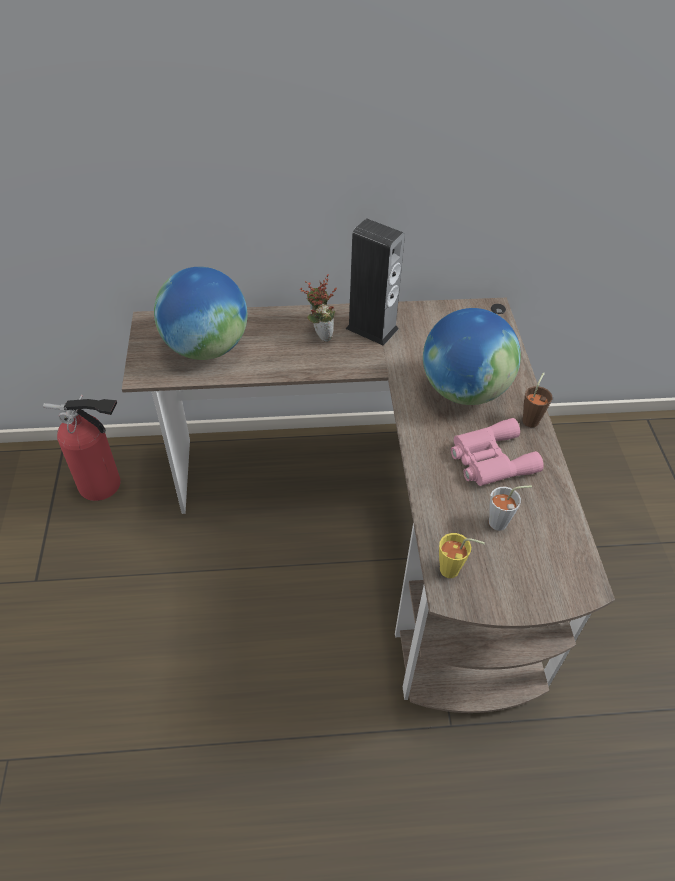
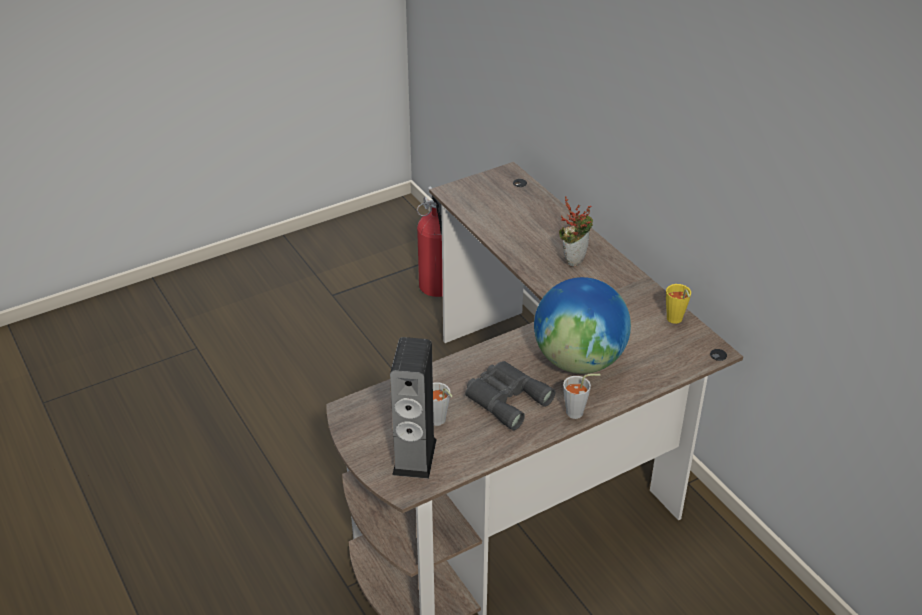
camera: 65 degrees right, 10 degrees down
(206, 348) = (505, 209): globe -> none
(372, 328) = (610, 284): speaker -> speaker (414, 456)
(454, 571) = (370, 406): yellow cup -> yellow cup (675, 321)
(490, 459) = (505, 398): pink binoculars -> grey binoculars
(532, 418) = (578, 413): brown cup -> grey cup

